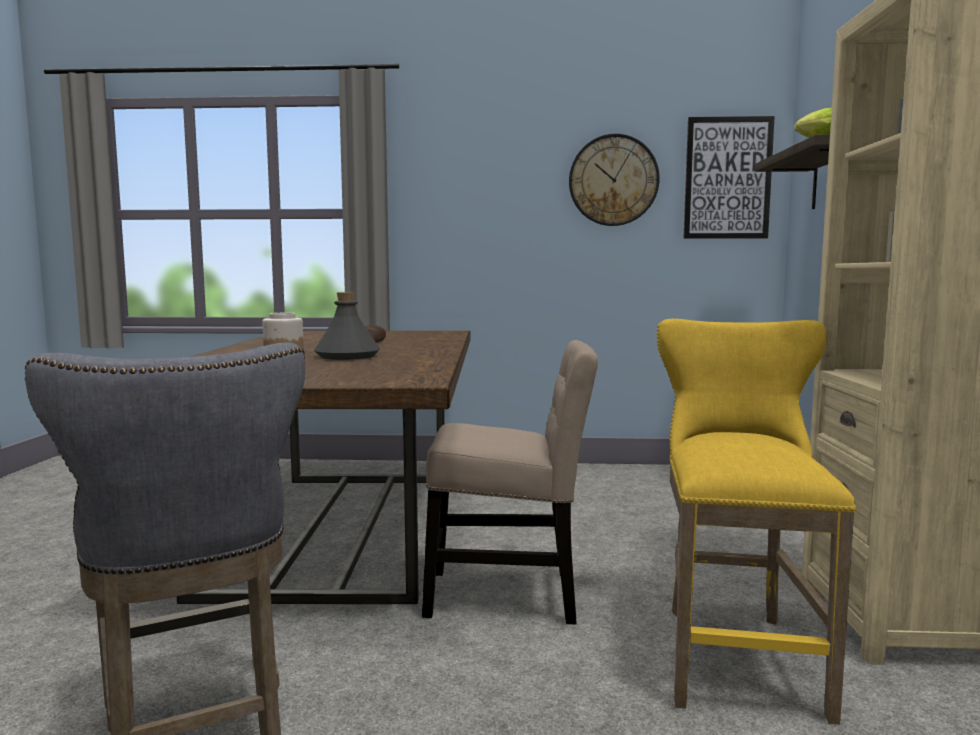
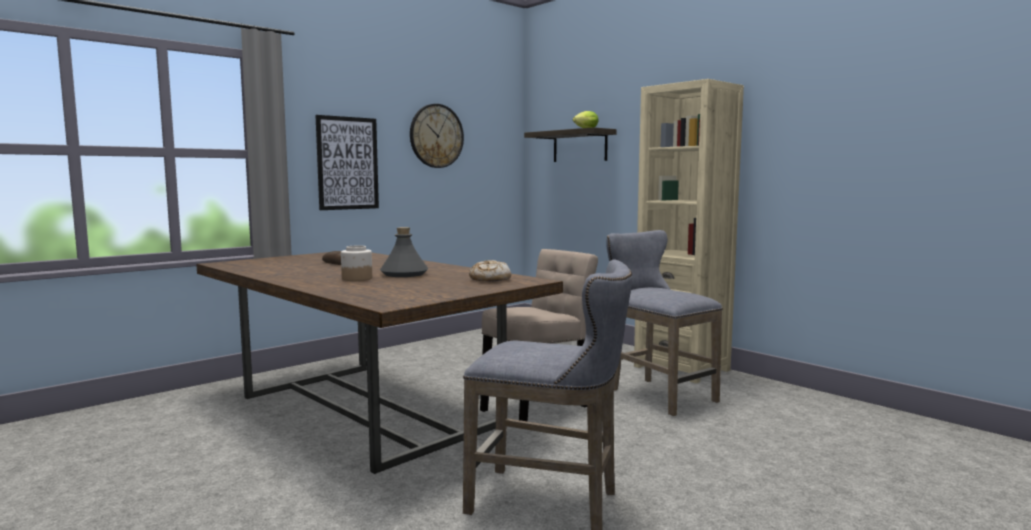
camera: 45 degrees left, 0 degrees up
(382, 373) = (489, 279): none -> bread
(727, 178) = (497, 138): picture -> picture (347, 163)
(736, 653) = (657, 394): yellow stool -> grey stool

